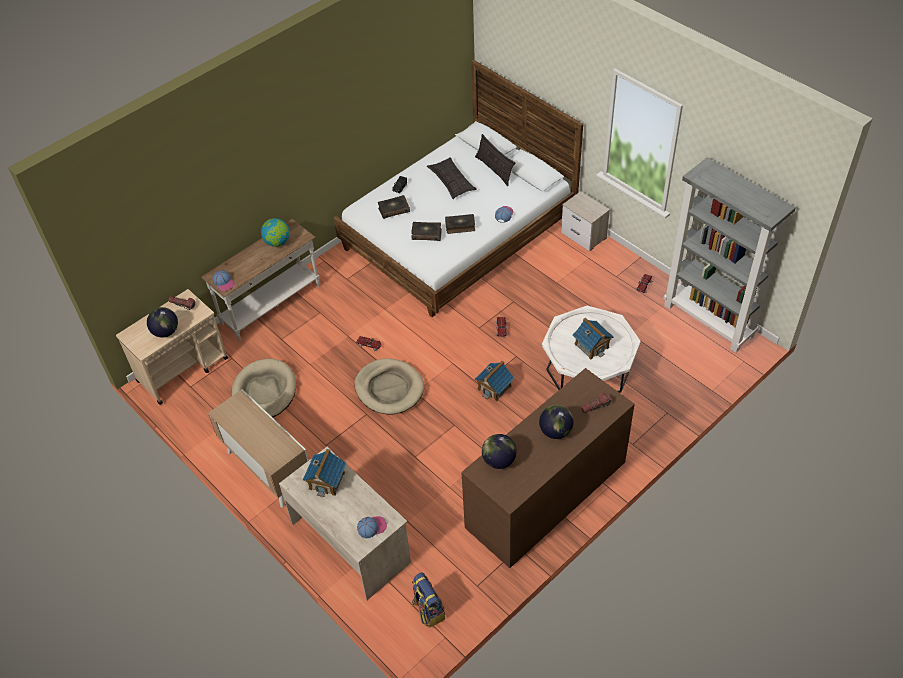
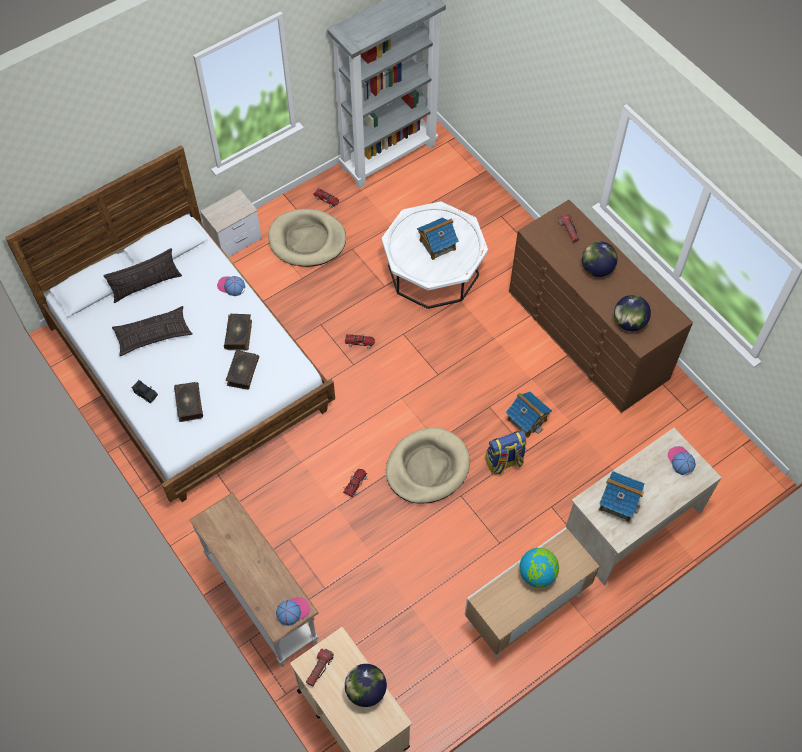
camera: 85 degrees left, 10 degrees up
(264, 392) = (408, 611): beige dog bed -> beige dog bed (307, 240)
(277, 242) = (232, 540): globe -> globe (537, 574)
(428, 610) = (713, 457): backpack -> backpack (504, 462)
(494, 387) = (444, 361): toy house -> toy house (527, 419)

